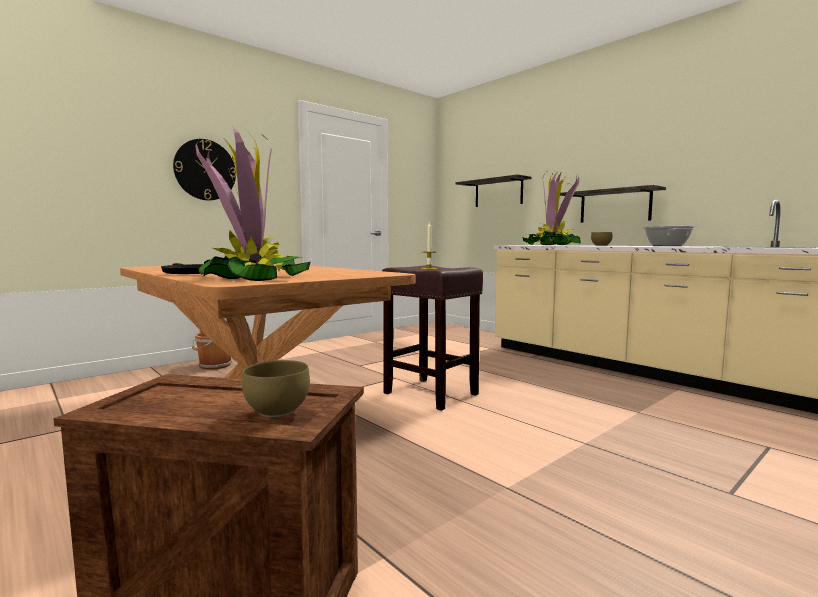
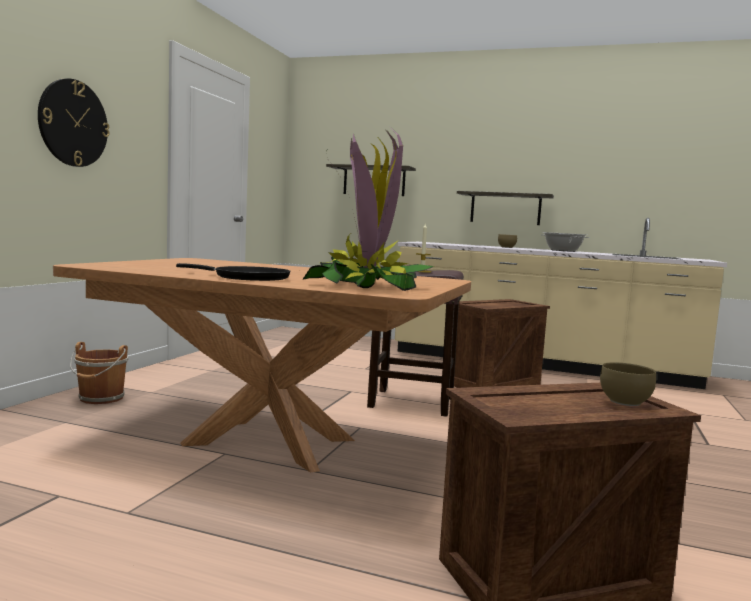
camera: 30 degrees left, 0 degrees up
(545, 385) = (492, 384): none -> crate
(552, 245) = (460, 245): potted plant -> none

